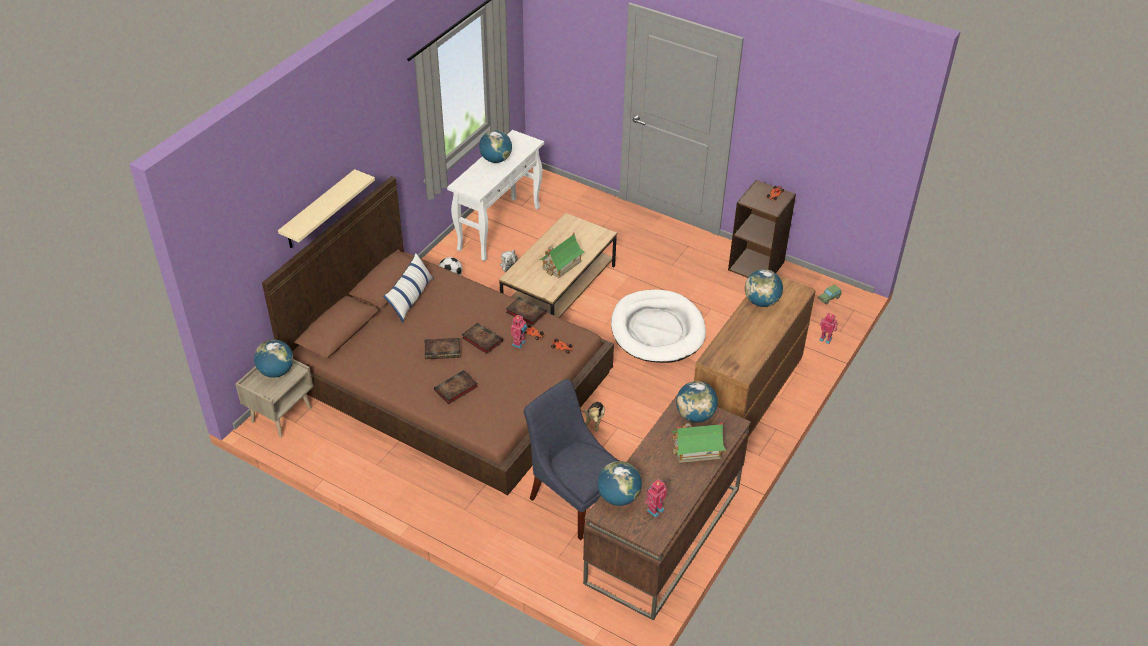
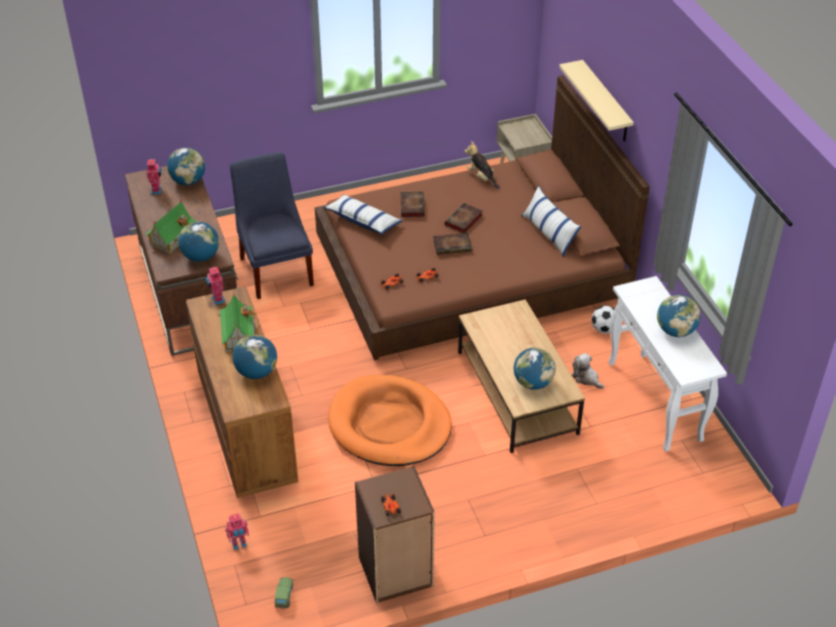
camera: 130 degrees right, 0 degrees up
(276, 371) = (530, 136): globe -> globe (533, 383)
(504, 409) = (363, 221): none -> pillow
(519, 344) = (424, 264): toy robot -> toy robot (217, 299)
(525, 312) = (459, 286): book -> none
(561, 265) = (503, 348): toy house -> toy house (238, 335)
(574, 498) = (276, 268): blue chair -> blue chair turned 105 degrees counterclockwise
(594, 421) = (333, 320): plush toy -> plush toy (481, 177)
(657, 330) = (389, 425): white dog bed -> orange dog bed

